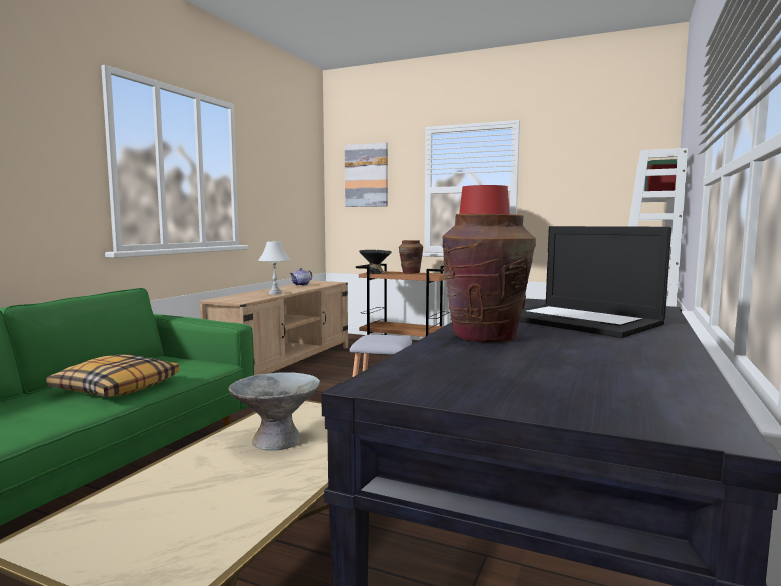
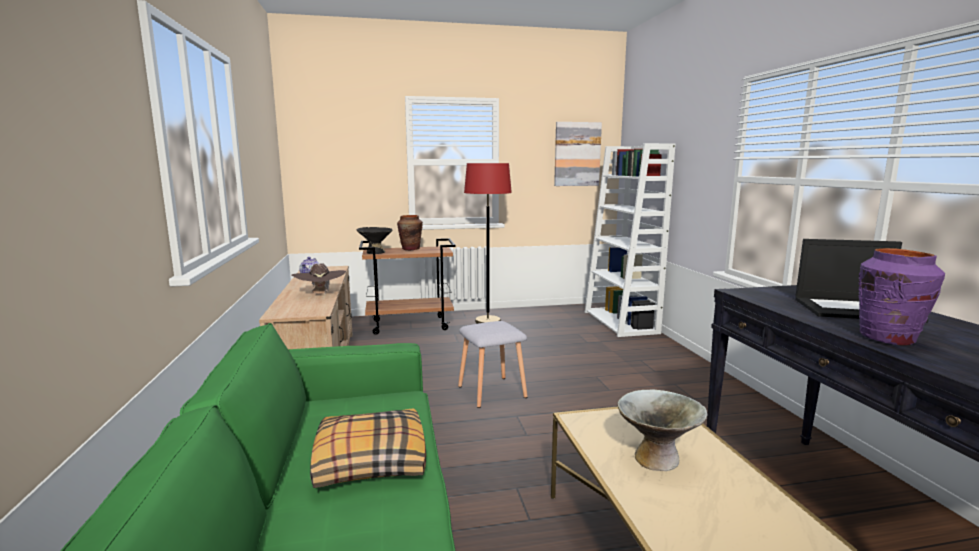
camera: 35 degrees left, 5 degrees up
(275, 293) = (320, 294): white table lamp -> brown hat
(366, 175) = (336, 143): picture -> picture (577, 154)
(485, 336) = (888, 338): brown vase -> purple vase

